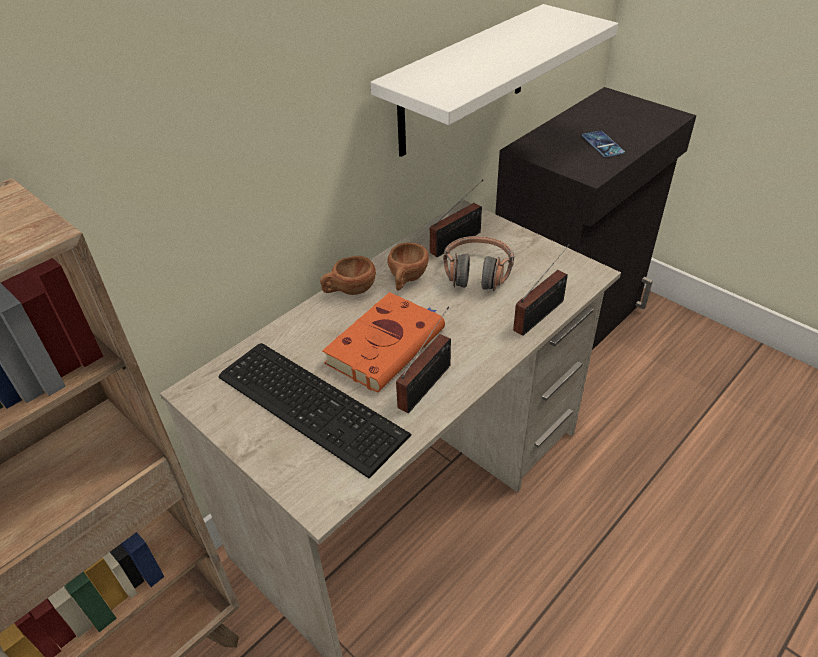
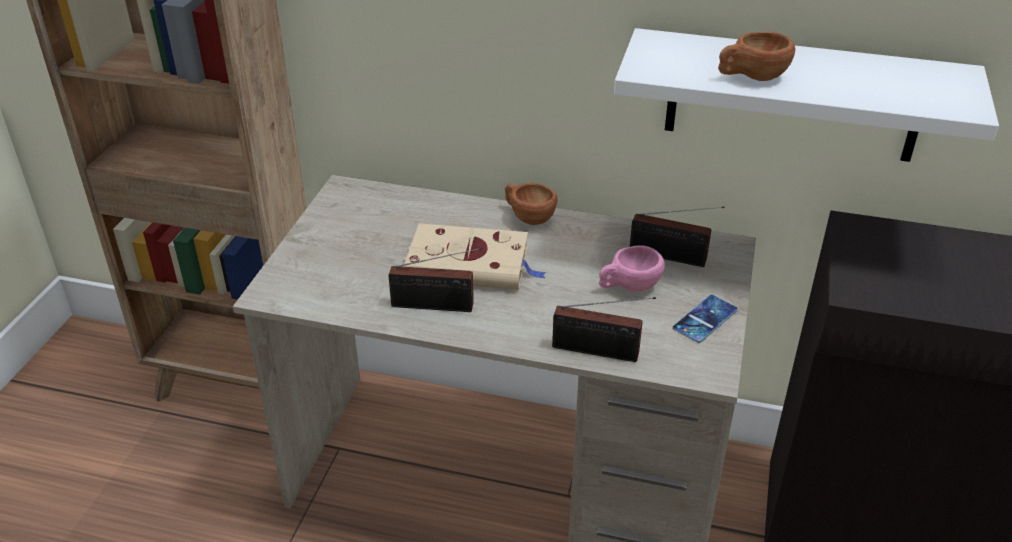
camera: 60 degrees right, 5 degrees down
(311, 402) = (370, 249): keyboard -> none
(387, 344) = (471, 265): orange book -> beige book
(406, 279) = (575, 244): brown cup -> brown cup (751, 77)
(477, 273) = (628, 286): headphones -> pink cup
(602, 144) = (946, 285): phone -> phone (705, 319)

